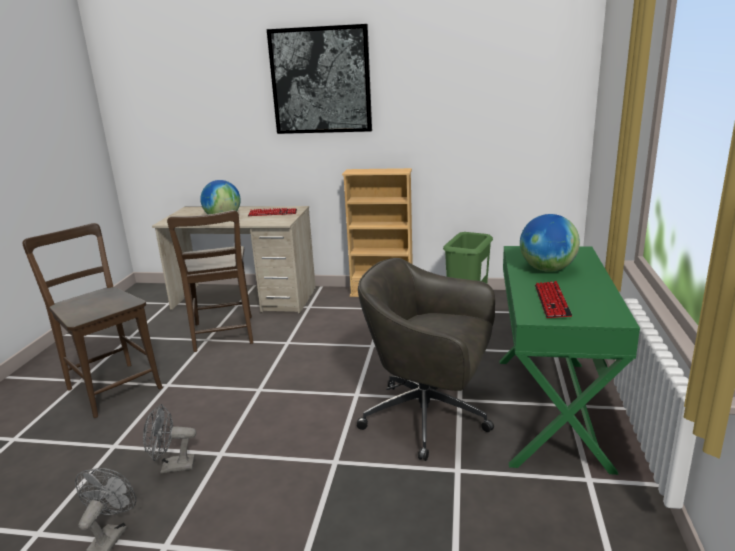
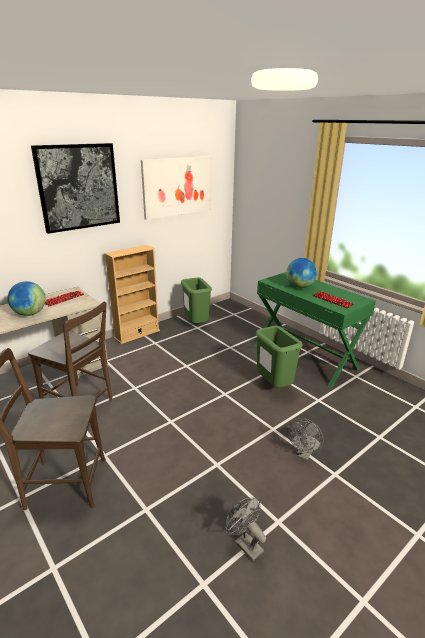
camera: 50 degrees left, 5 degrees up
(172, 467) = (205, 490): grey fan -> grey fan (304, 454)
(429, 418) = (273, 386): grey office chair -> green trash can
(474, 87) = (177, 186): none -> picture

